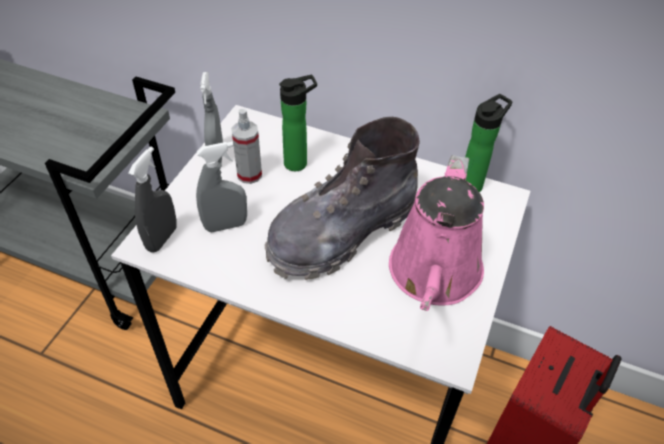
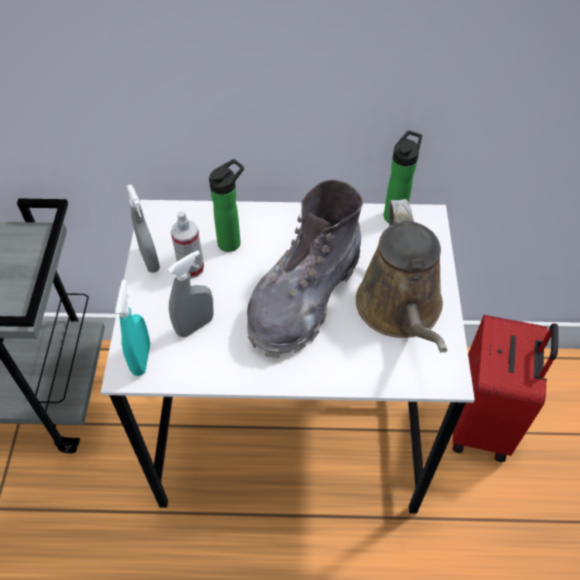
camera: 20 degrees left, 5 degrees up
(162, 238) = (141, 359): grey spray bottle -> turquoise spray bottle
(434, 275) = (401, 310): pink watering can -> brown watering can

